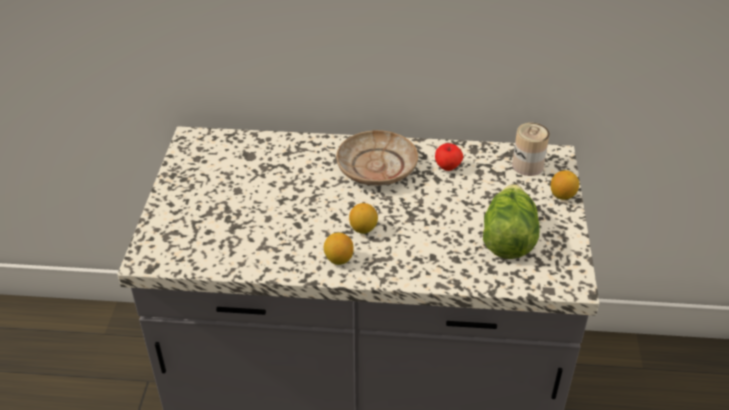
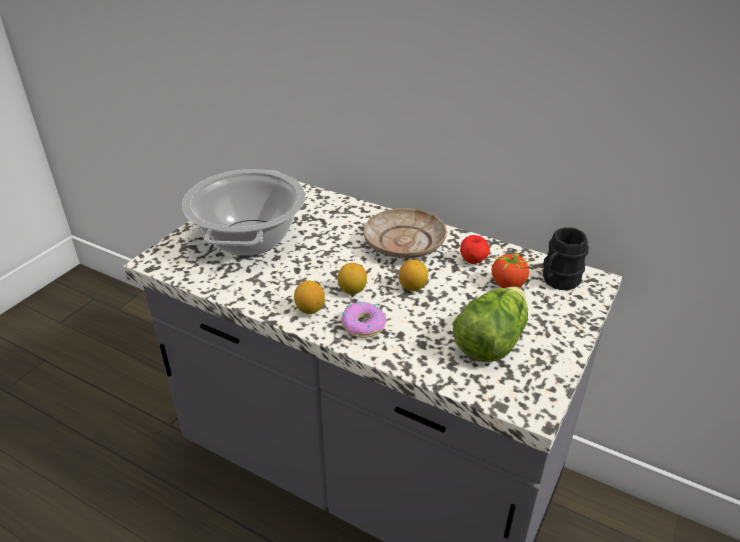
camera: 25 degrees right, 5 degrees down
(226, 206) = (250, 238): none -> cooking pot
(396, 258) = (363, 325): none -> donut
(490, 181) = (508, 284): none -> tomato
(527, 165) = (557, 281): can -> black mug
(562, 195) = (578, 318): lemon -> lemon (412, 287)

